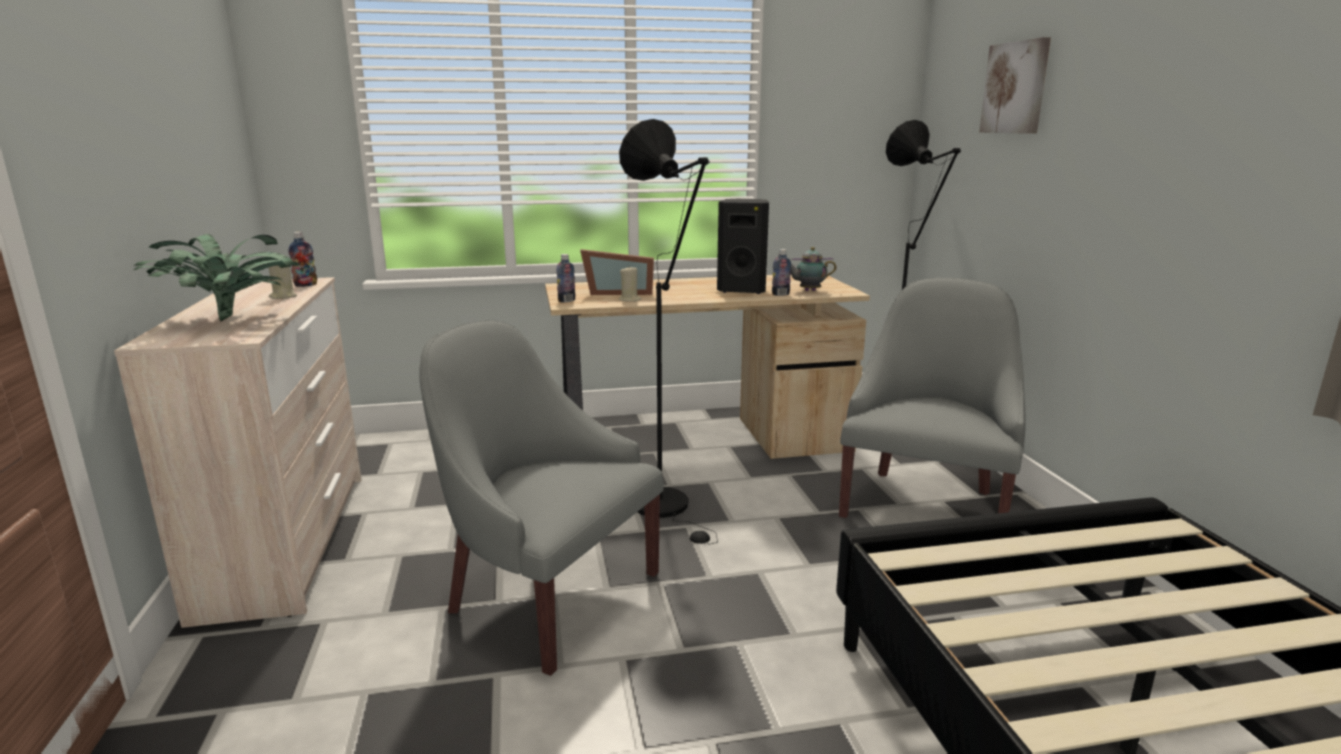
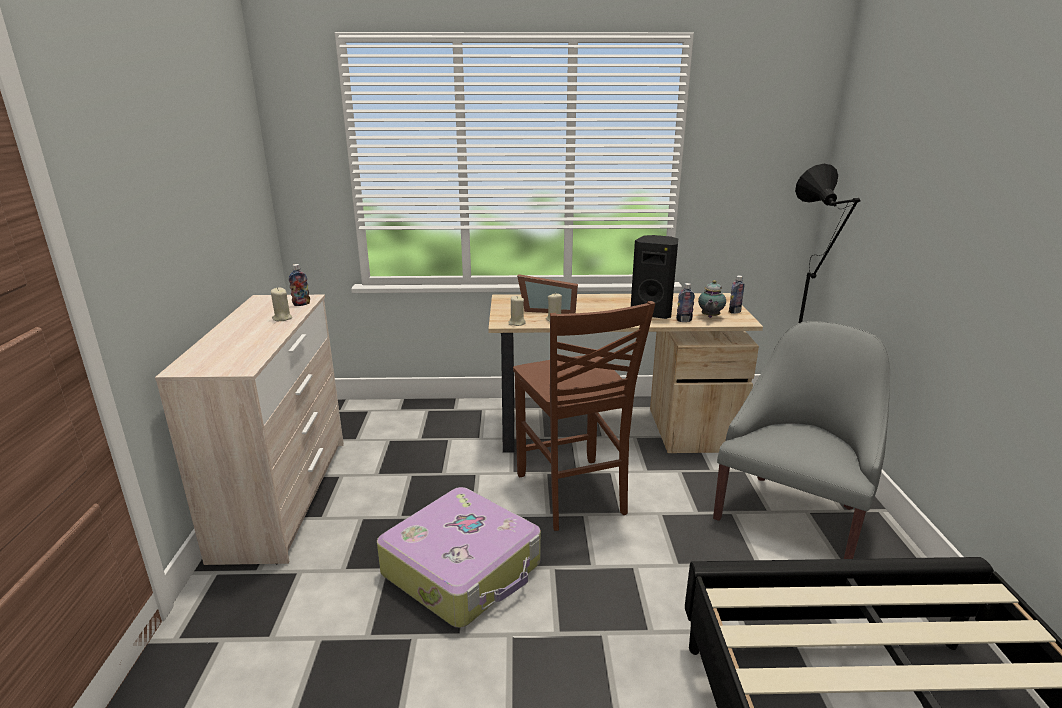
camera: 10 degrees right, 5 degrees up
(232, 319) = (241, 345): potted plant -> none
(547, 596) = (463, 569): grey armchair -> suitcase
(566, 301) = (503, 318): bottle -> bottle (734, 312)
(584, 304) = (517, 323): none -> beige candle
(668, 508) = (572, 495): black floor lamp -> brown chair
(808, 291) = (709, 317): teapot -> teapot turned 75 degrees counterclockwise
(1016, 88) = (914, 152): picture -> none

